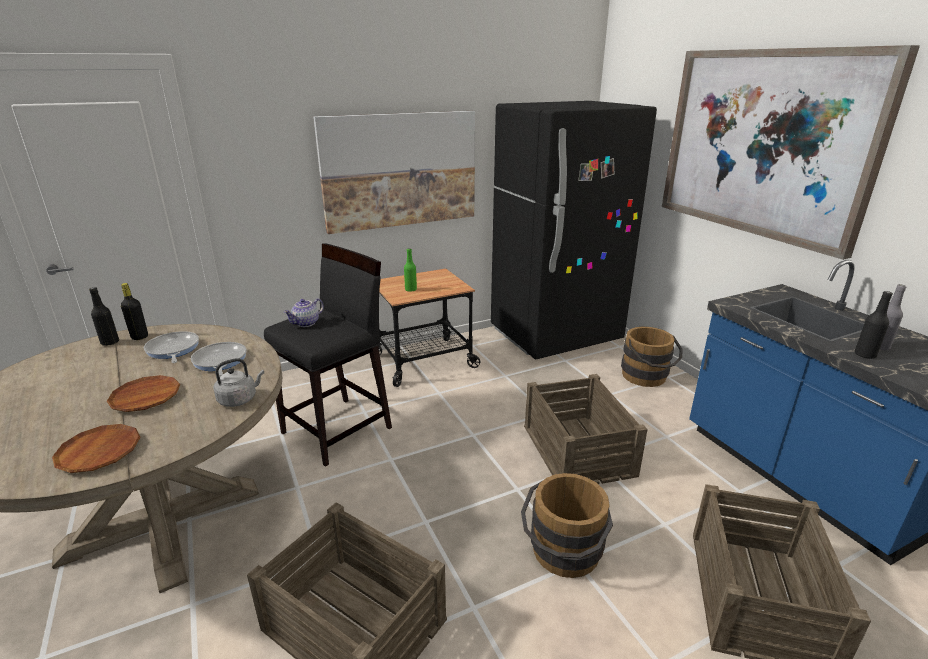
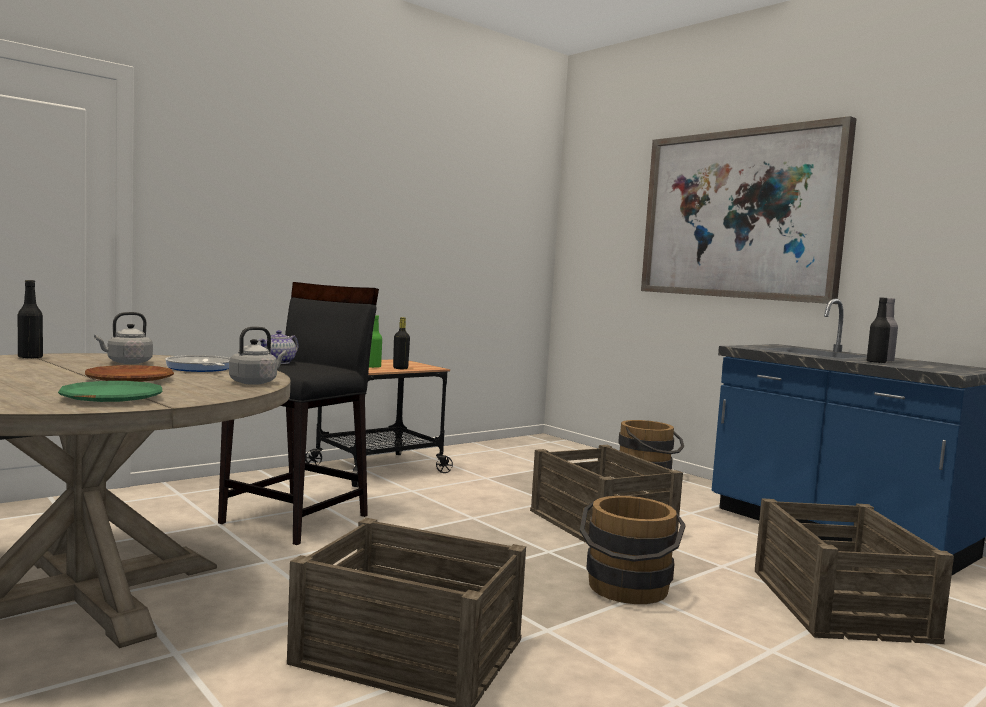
camera: 15 degrees left, 20 degrees down
(99, 452) = (112, 398): brown plate -> green plate
(139, 337) = (68, 356): black bottle -> black bottle (400, 368)
(173, 350) = (127, 362): frying pan -> grey kettle
(400, 170) = (359, 236): picture -> none
(555, 335) = (528, 451): black fridge -> none

